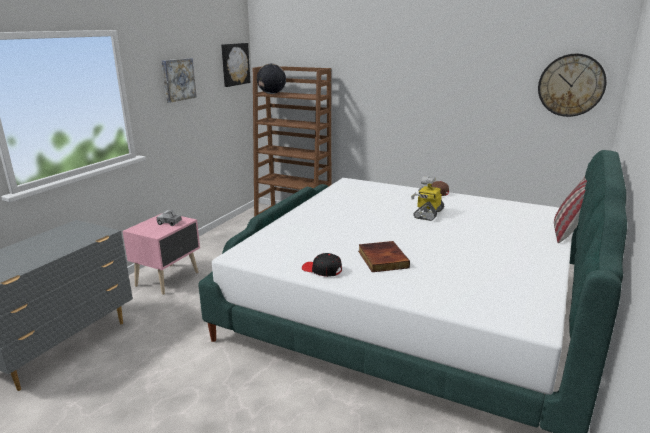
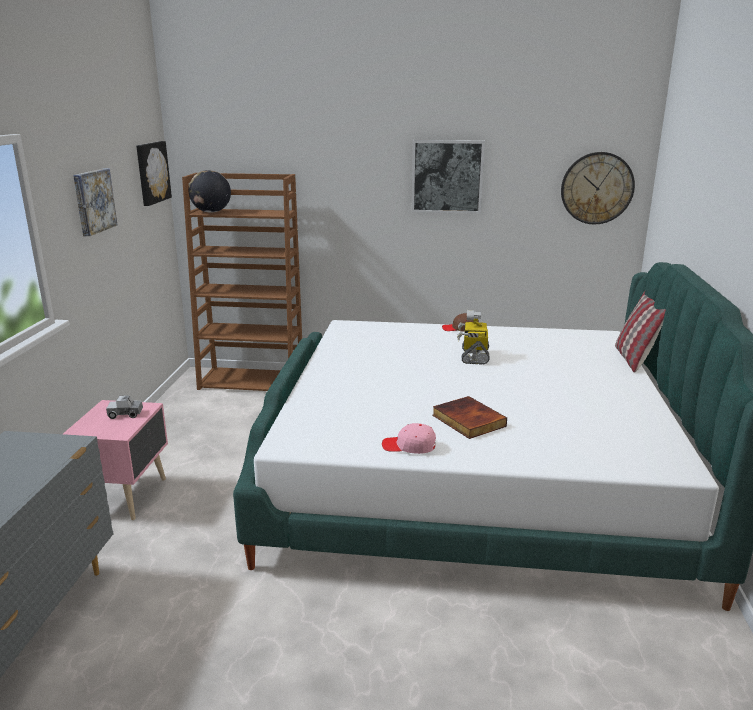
camera: 20 degrees left, 0 degrees up
(322, 270) = (409, 446): black cap -> pink cap
(443, 72) = (447, 176): none -> picture

